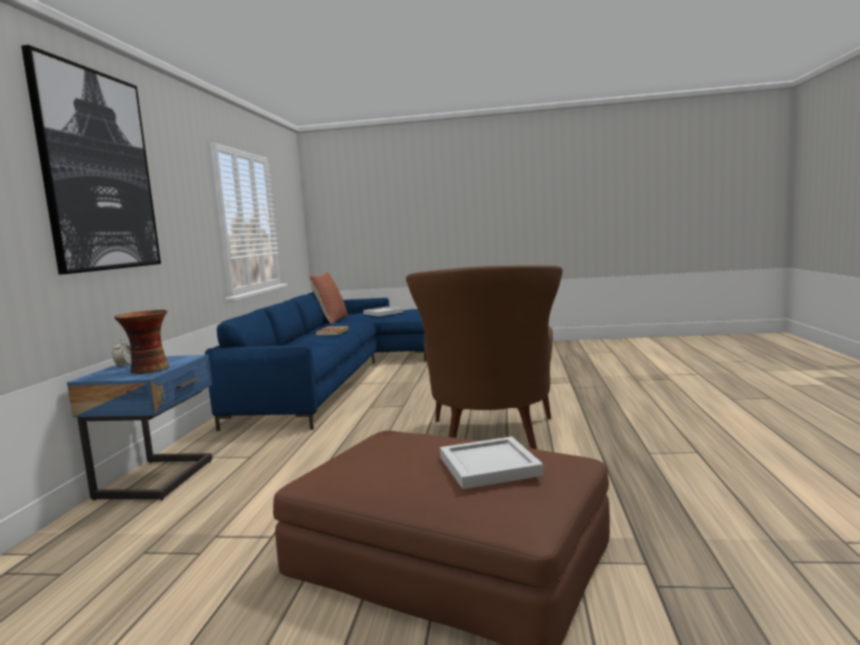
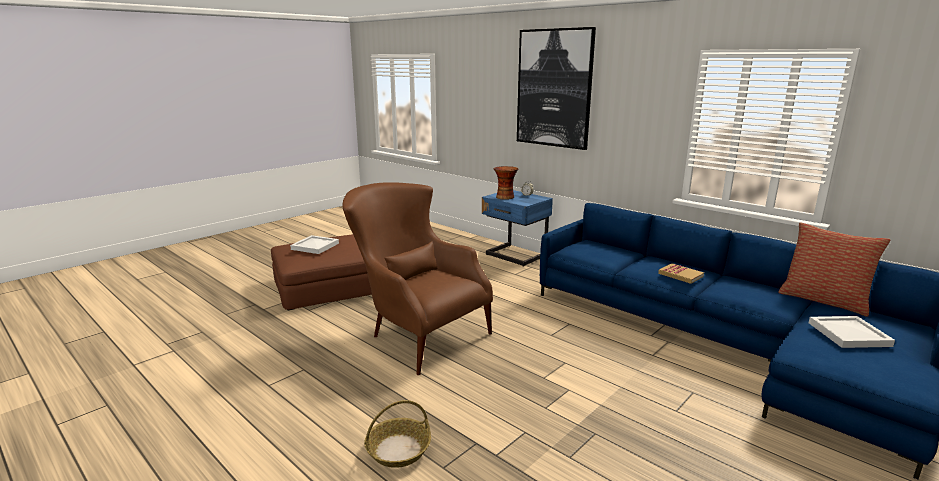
camera: 125 degrees right, 10 degrees up
(623, 396) = (398, 450): none -> basket

